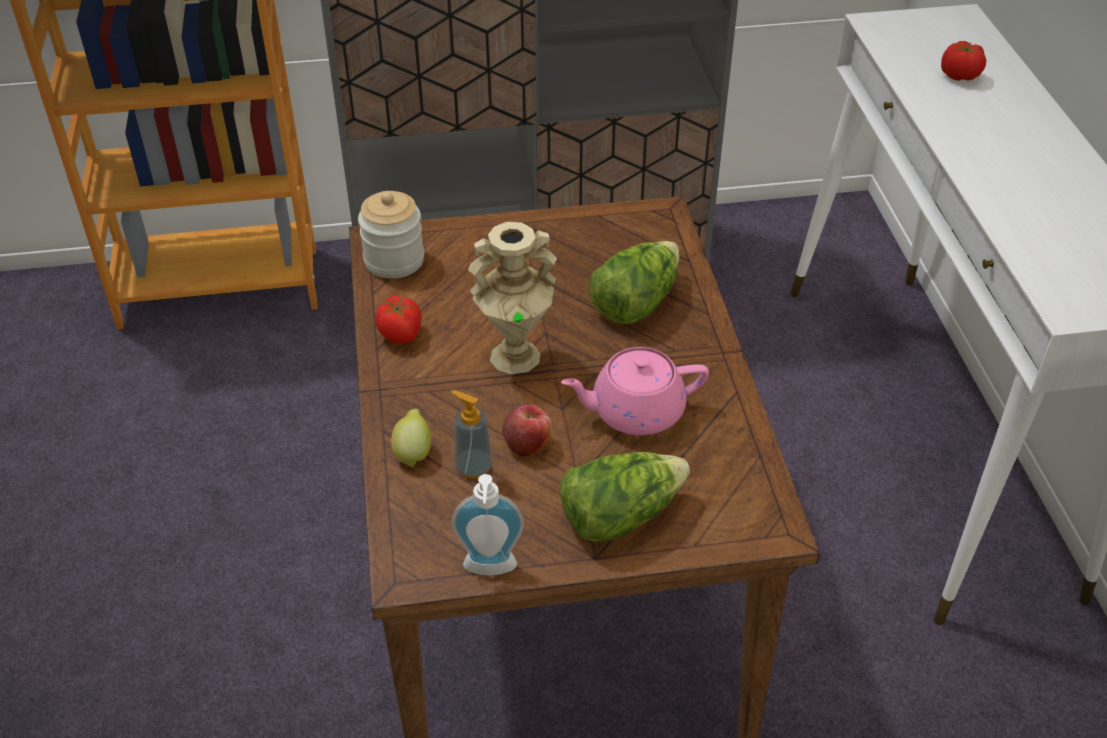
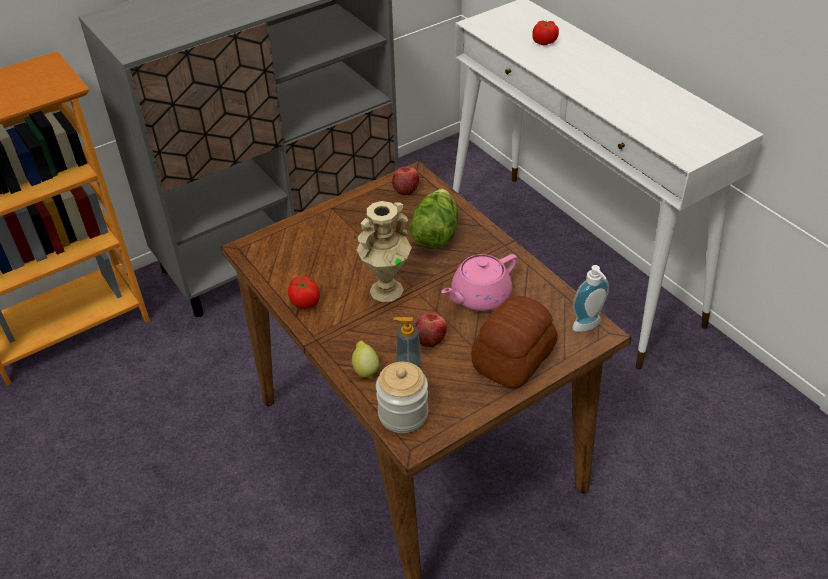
camera: 25 degrees left, 0 degrees up
(394, 260) = (267, 258): jar -> jar (403, 414)
(490, 570) = (460, 419): soap dispenser -> soap dispenser (588, 327)
(619, 514) = (511, 358): lettuce -> bread
(637, 229) = (406, 189): none -> apple

